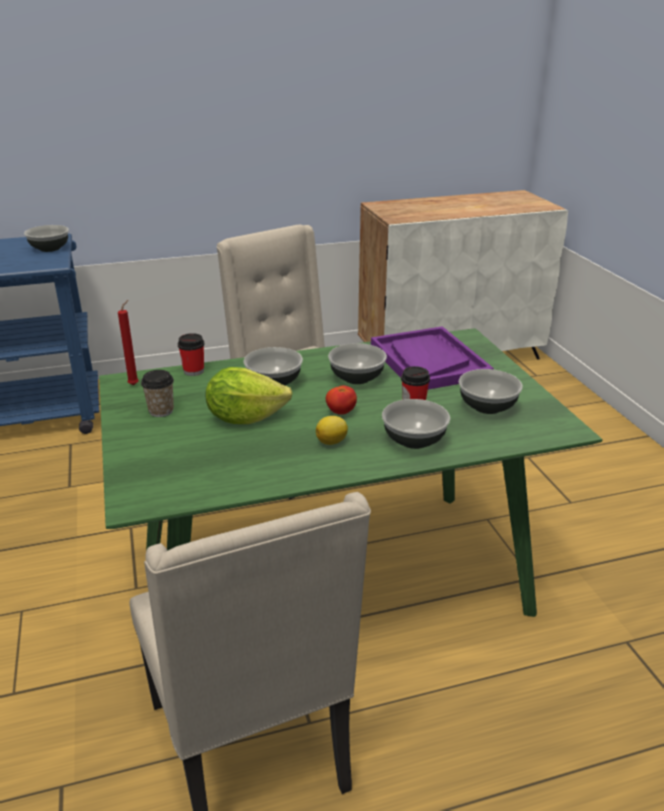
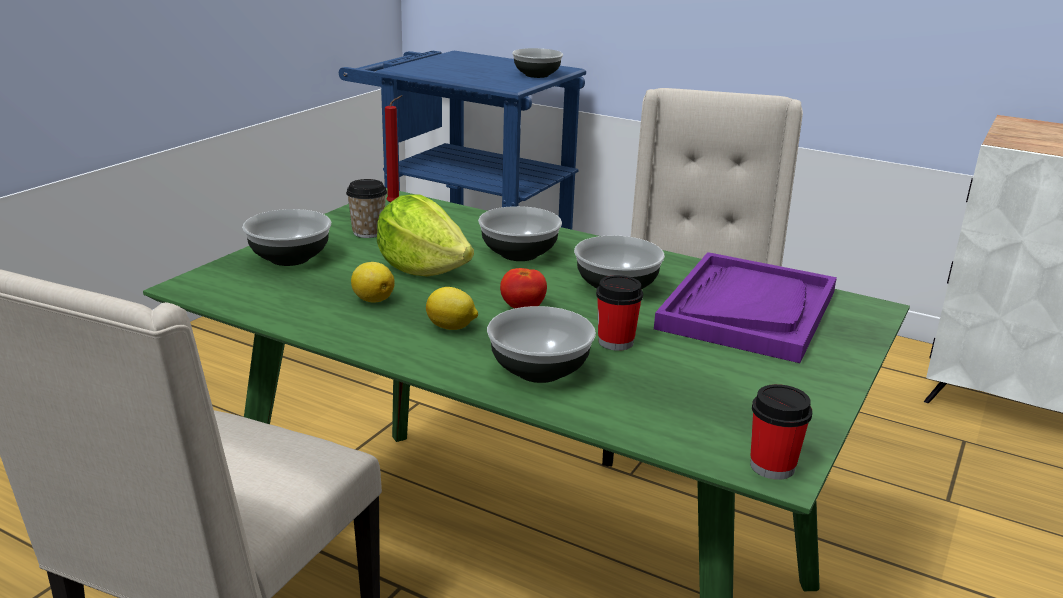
camera: 45 degrees right, 5 degrees down
(193, 371) = (467, 215): cup -> cup (772, 466)
(259, 450) = (372, 299): none -> lemon
(486, 406) = (715, 386): bowl -> bowl (290, 258)

